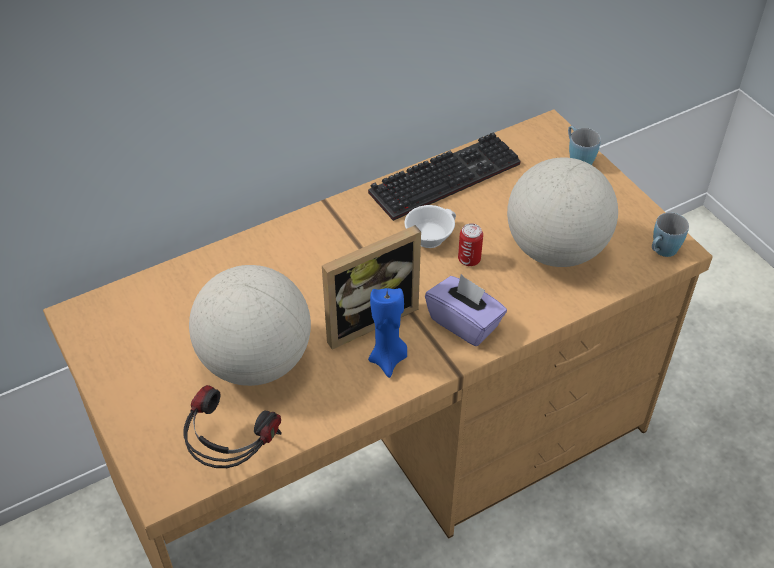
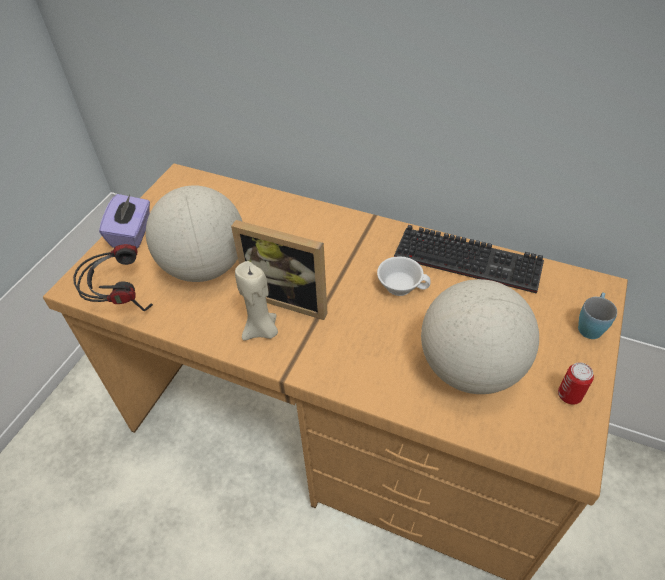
camera: 55 degrees right, 0 degrees up
(388, 359) = (262, 331): blue candle -> beige candle
(464, 323) = (335, 354): purple tissue box -> purple tissue box (132, 234)
(469, 259) = (401, 320): can -> can (569, 395)
(661, 251) = (555, 448): blue mug -> none

